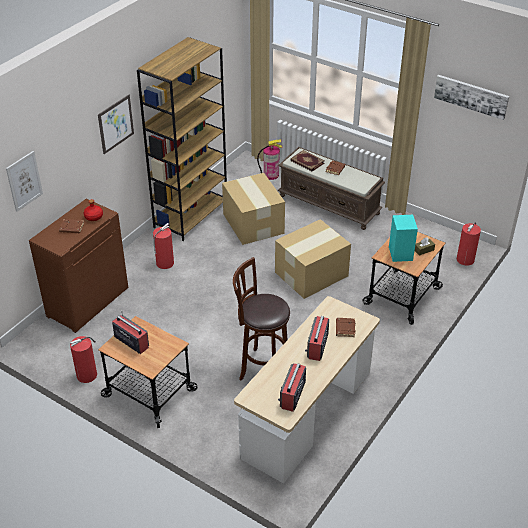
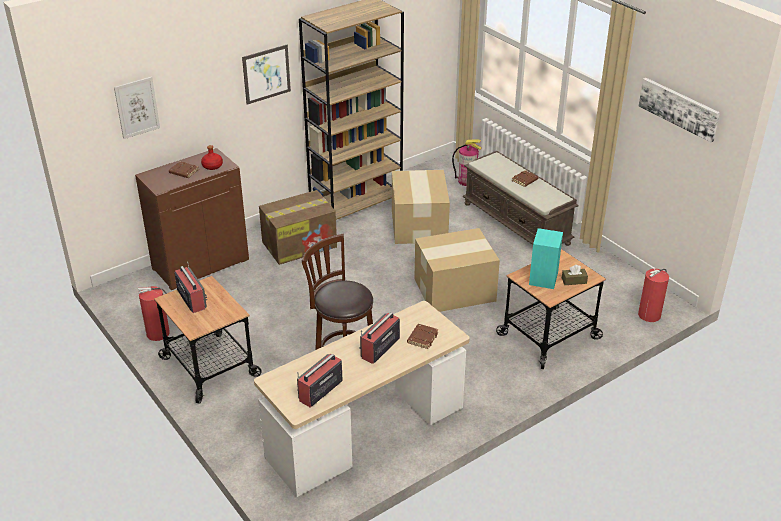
camera: 20 degrees right, 5 degrees down
(164, 263) = (300, 244): fire extinguisher -> cardboard box
(307, 162) = (496, 167): book -> none

